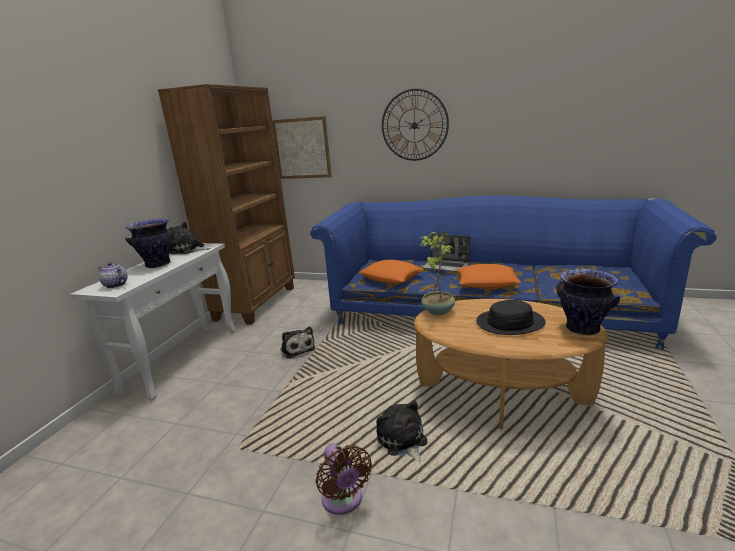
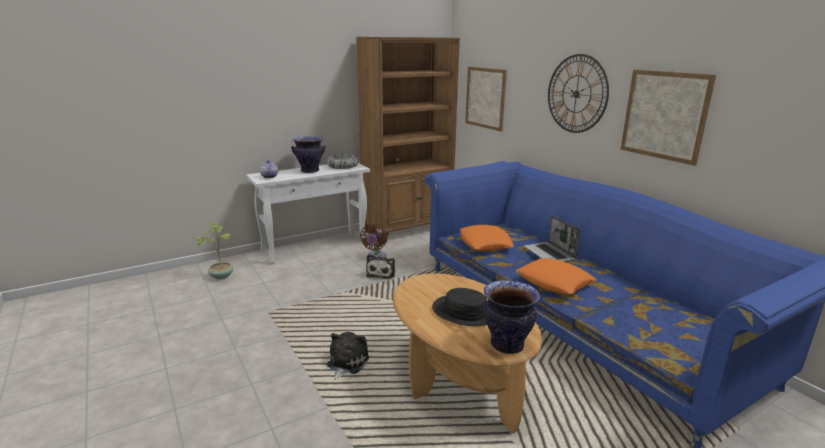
camera: 40 degrees right, 0 degrees up
(188, 250) = (342, 166): plush toy -> bowl
(343, 500) = (270, 369): brown fan -> brown fan (375, 257)
(437, 311) = (436, 278): potted plant -> potted plant (221, 276)
(504, 127) = (664, 114): none -> picture

